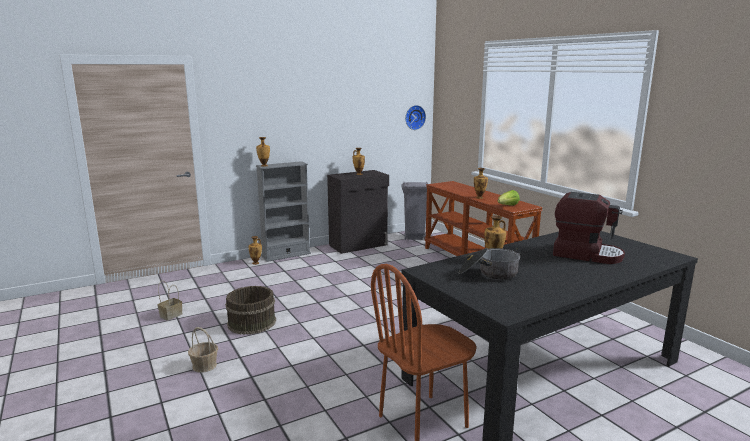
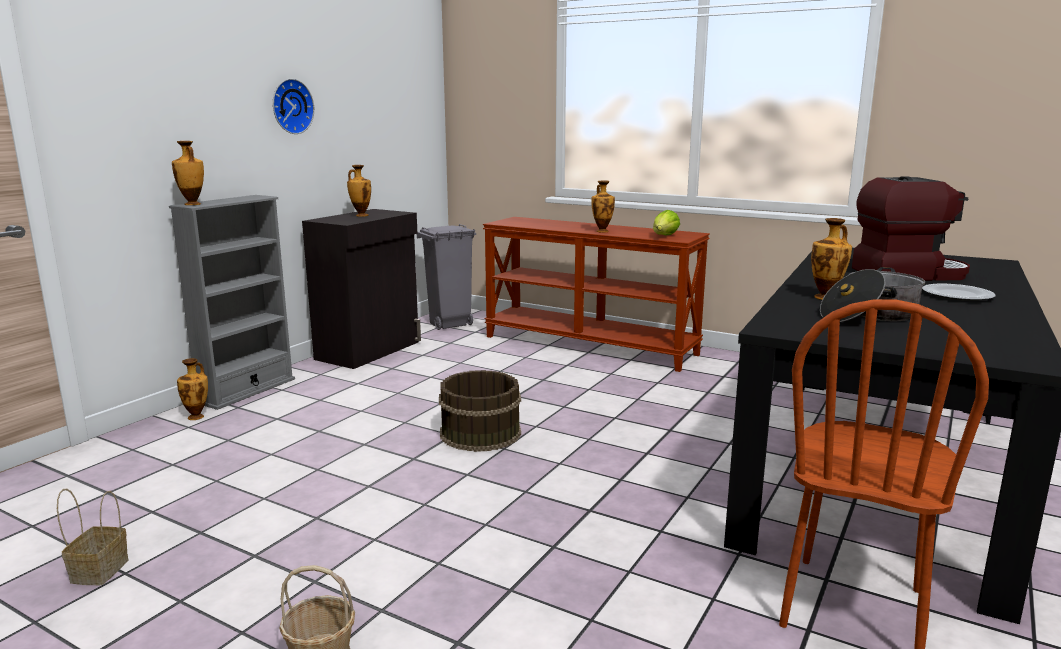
camera: 30 degrees left, 0 degrees up
(251, 322) = (322, 531): brown bucket -> brown bucket (479, 433)
(414, 117) = (421, 113): wall clock -> wall clock (290, 106)
(576, 273) = (957, 295): none -> plate

